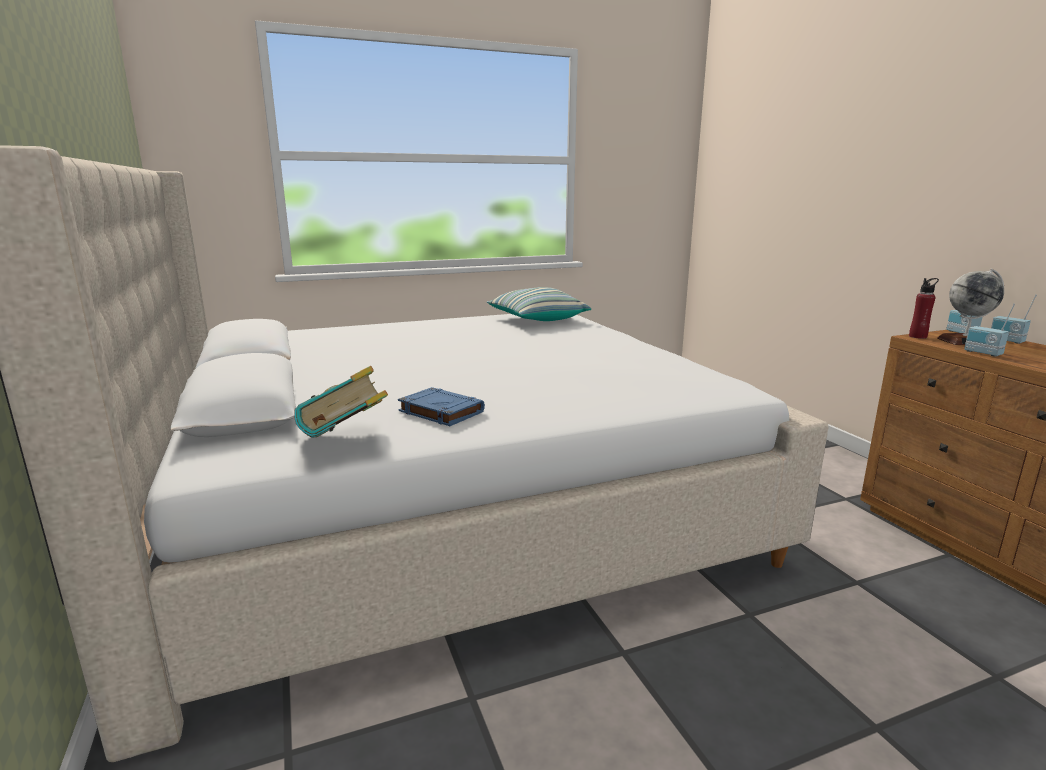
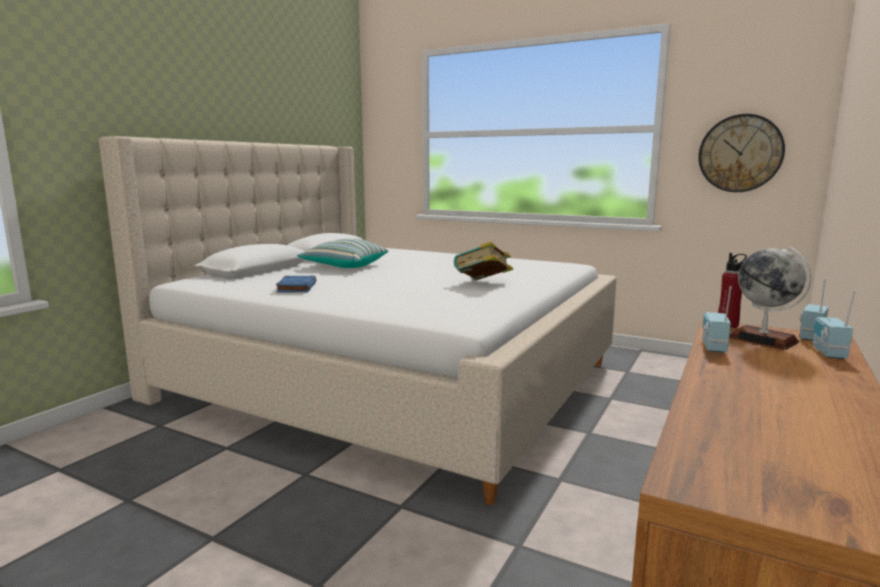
camera: 50 degrees right, 5 degrees down
(345, 443) = (230, 287): book -> book (483, 284)
(537, 320) = (532, 265): pillow -> pillow (344, 266)
(637, 187) = (740, 153): none -> wall clock

